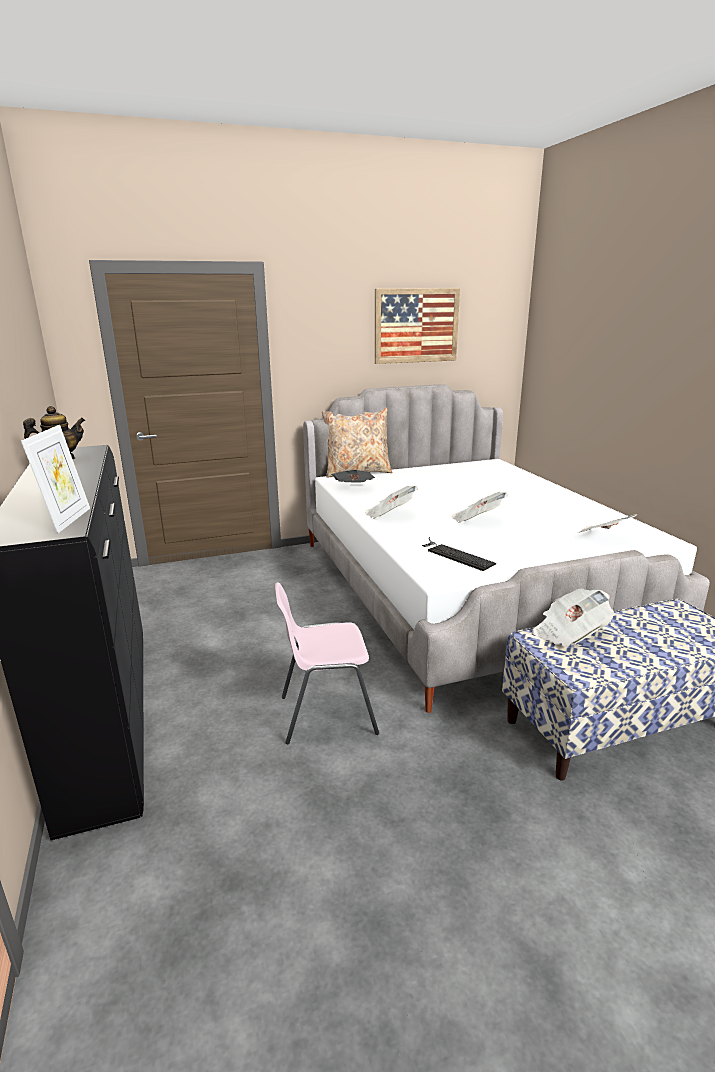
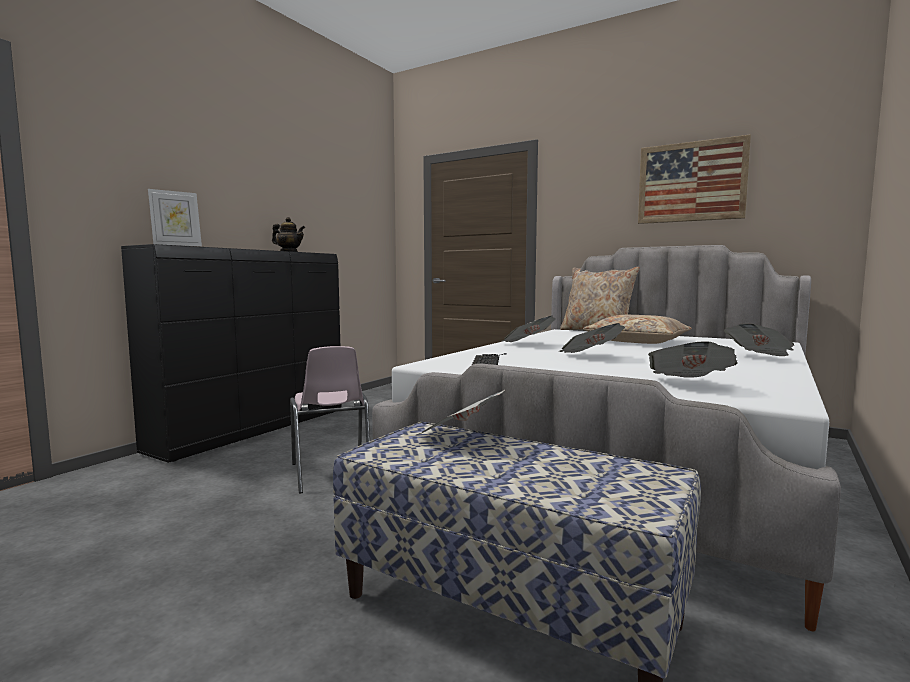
camera: 50 degrees right, 15 degrees down
(326, 714) = (331, 474): pink chair -> pink chair turned 150 degrees counterclockwise
(353, 488) = (558, 334): newspaper -> newspaper (759, 358)
(433, 485) = (637, 341): none -> beige pillow

